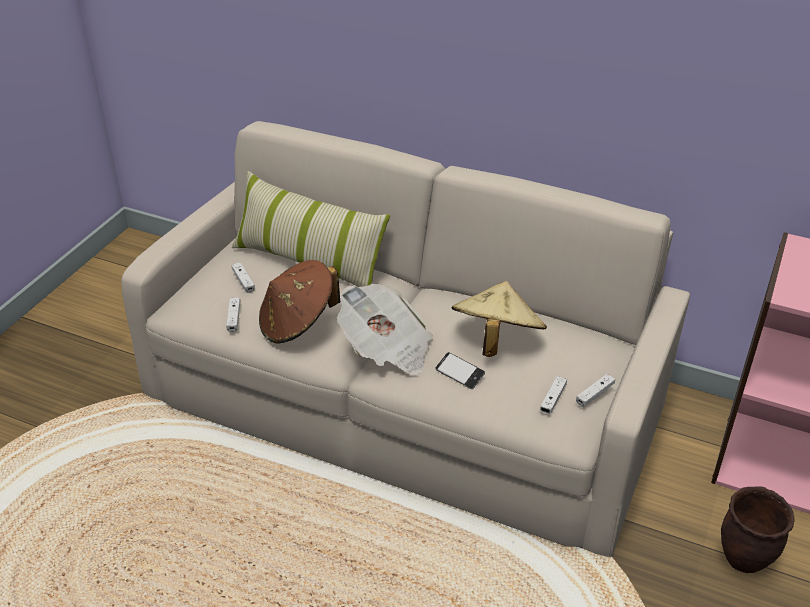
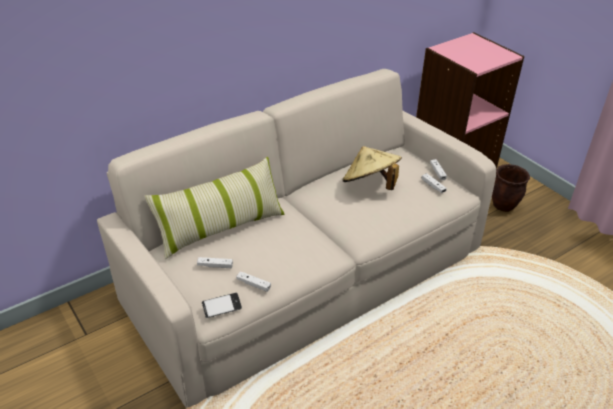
camera: 60 degrees left, 0 degrees up
(297, 323) = (287, 256): brown hat -> none
(386, 349) = (344, 228): newspaper -> none
(459, 374) = (389, 208): phone -> phone (222, 307)

